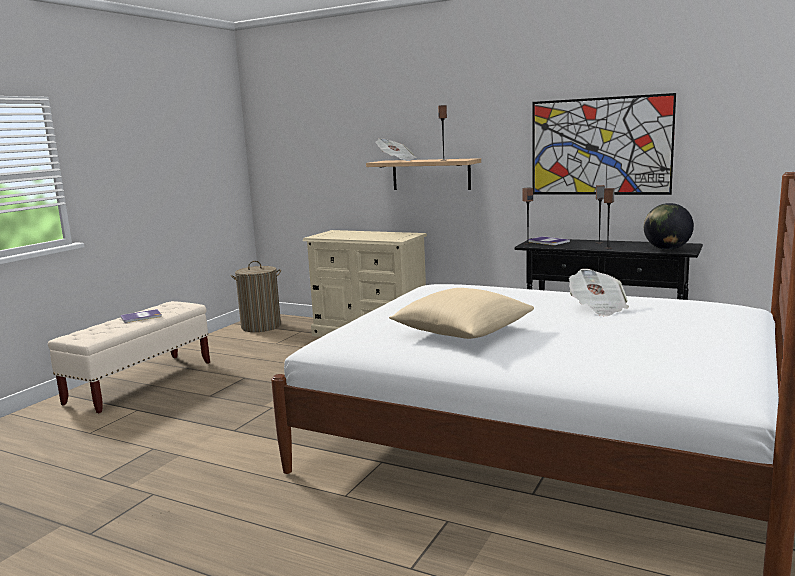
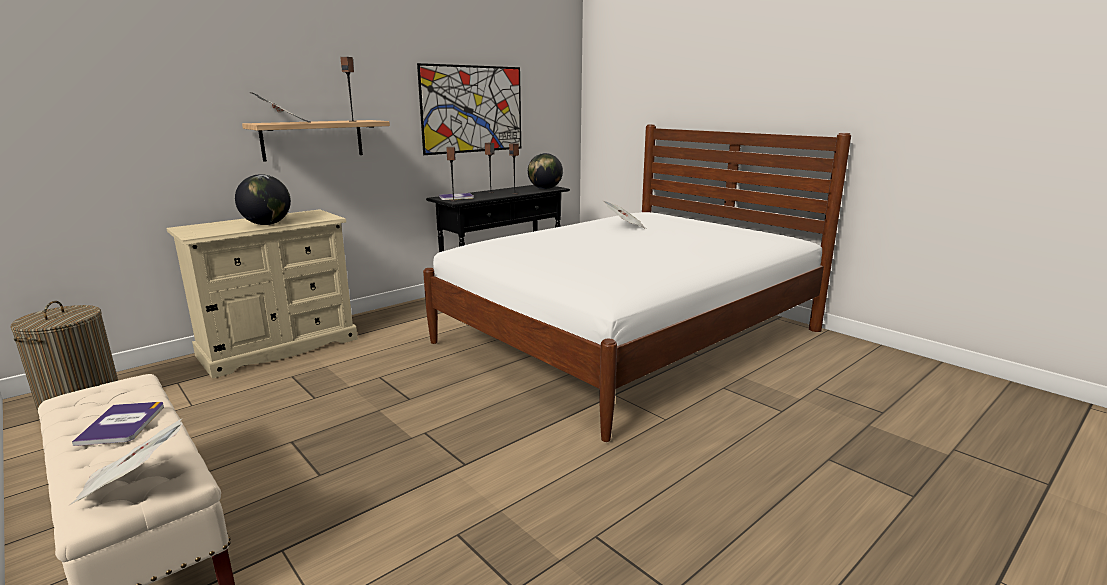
camera: 70 degrees left, 5 degrees up
(85, 334) = (134, 484): none -> newspaper
(360, 237) = (267, 224): none -> globe
(462, 332) = (644, 256): beige pillow -> none

